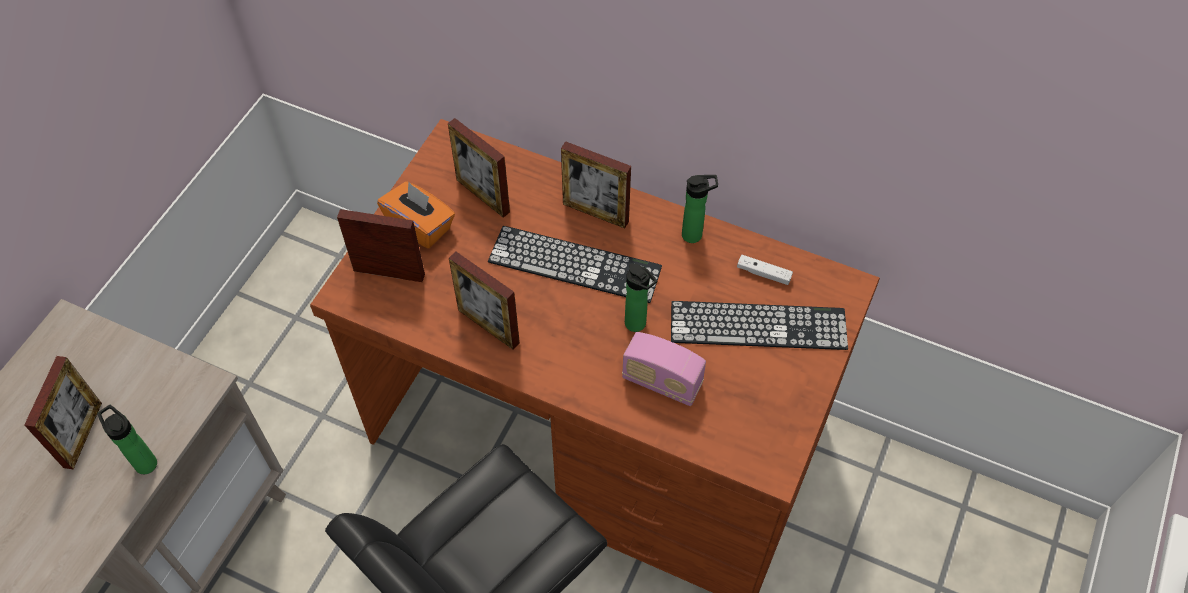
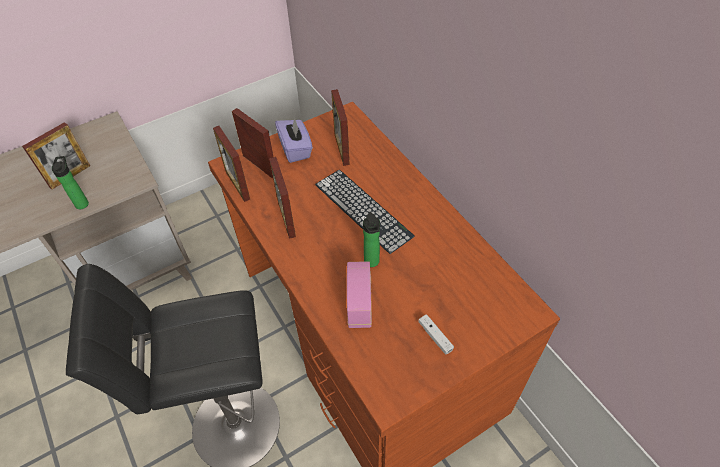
camera: 35 degrees right, 5 degrees down
(420, 225) = (295, 149): orange tissue box -> purple tissue box
(595, 213) = (398, 188): picture frame -> picture frame (237, 185)
(662, 382) = (359, 304): radio -> radio turned 150 degrees counterclockwise
(695, 235) = (450, 229): bottle -> none
(758, 325) = (449, 304): keyboard -> none
(763, 273) = (477, 274): white game controller -> white game controller (435, 336)

